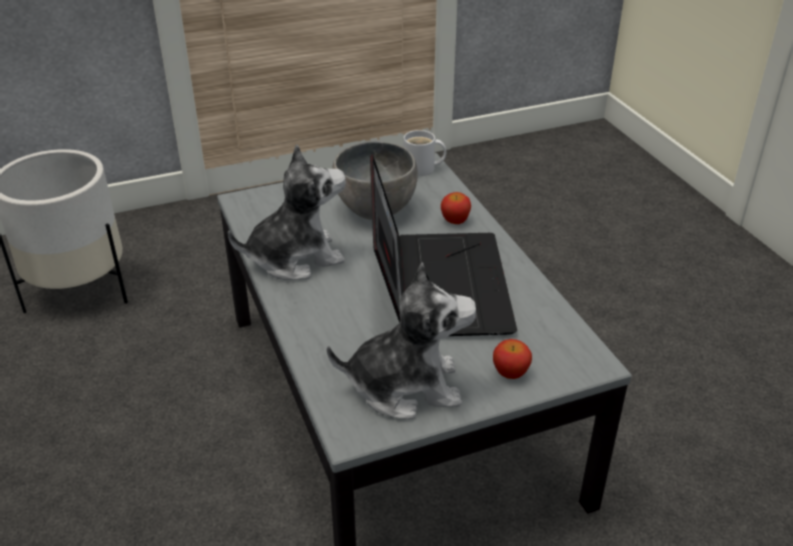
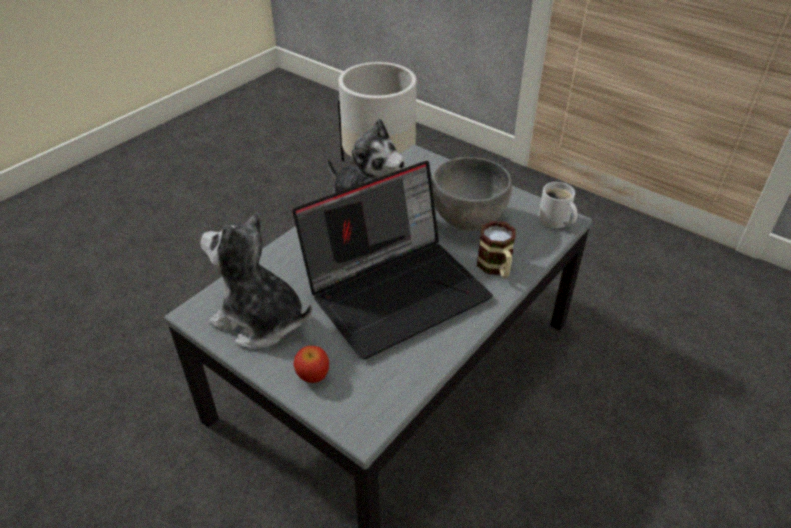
camera: 60 degrees right, 5 degrees up
(405, 386) = (260, 320): plush toy -> plush toy turned 150 degrees clockwise
(455, 220) = (496, 268): apple -> mug

